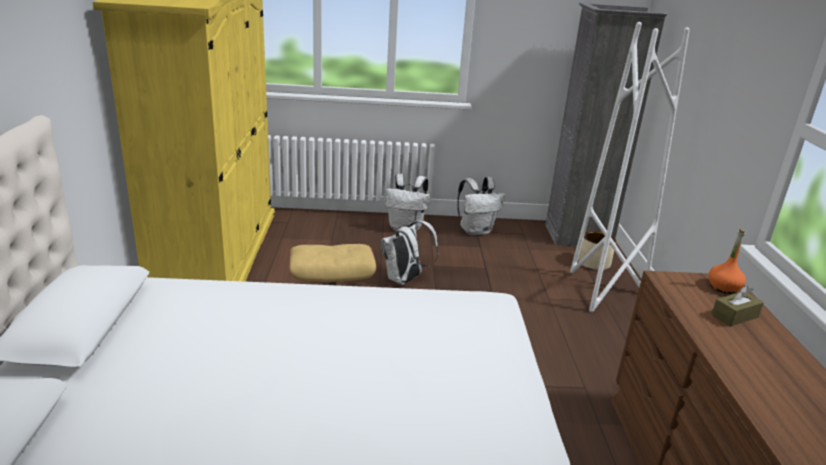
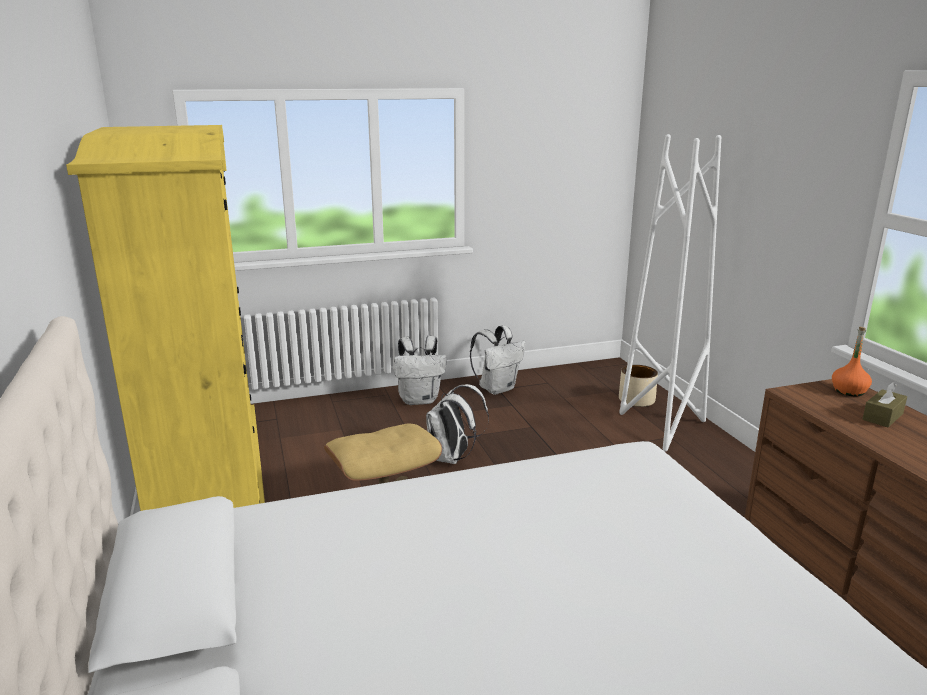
camera: 15 degrees left, 5 degrees down
(577, 236) = (603, 375): grey cabinet -> none

